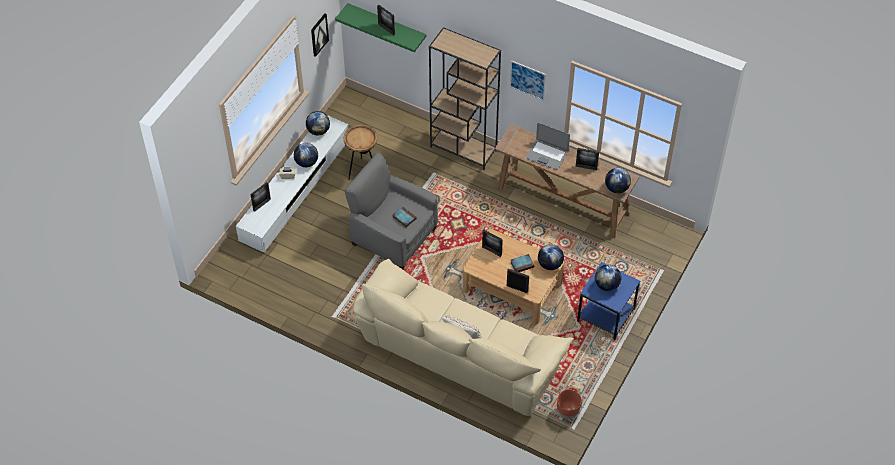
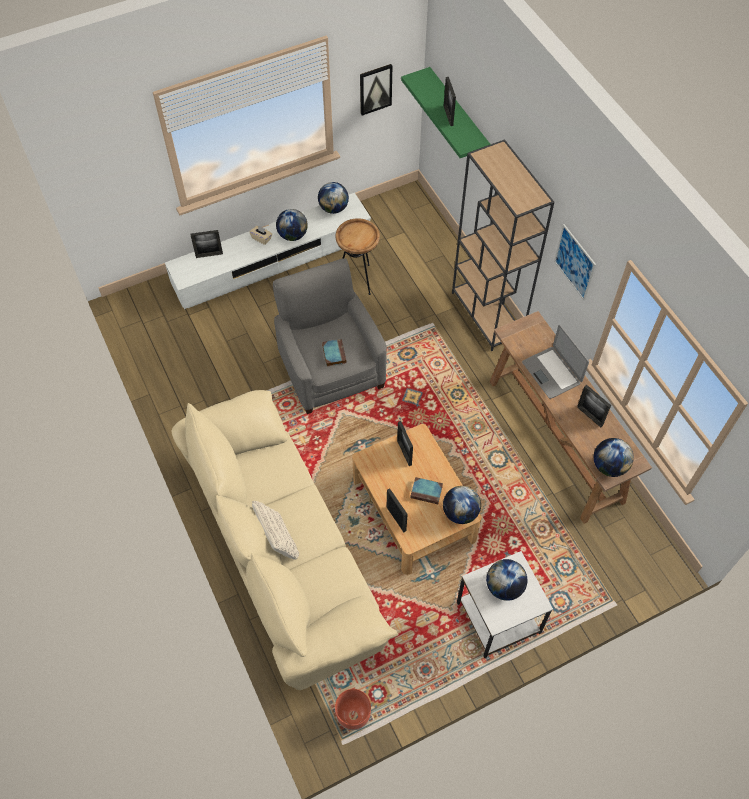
camera: 35 degrees right, 5 degrees up
(605, 314) = (498, 616): blue side table -> white side table

